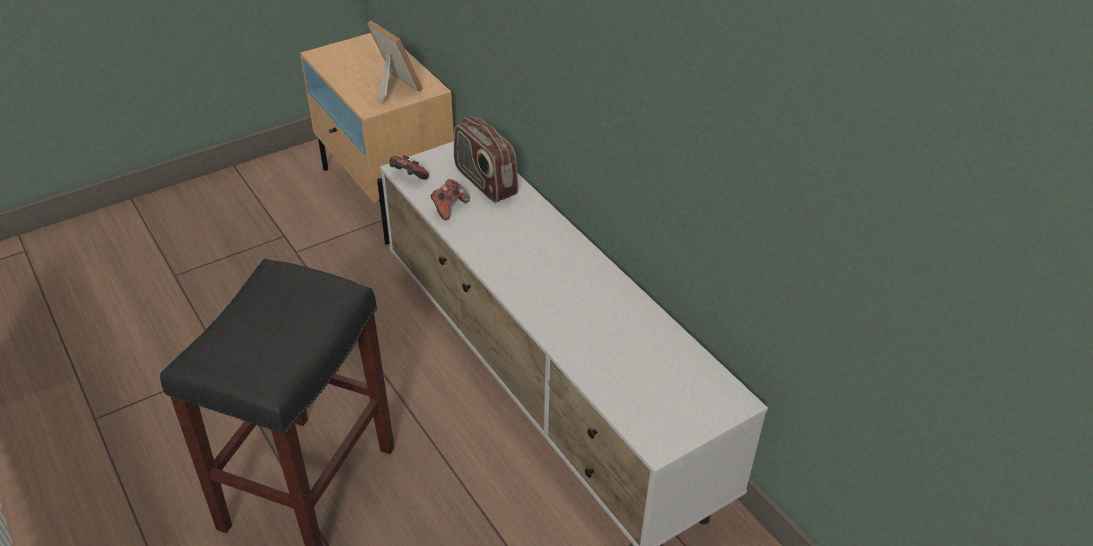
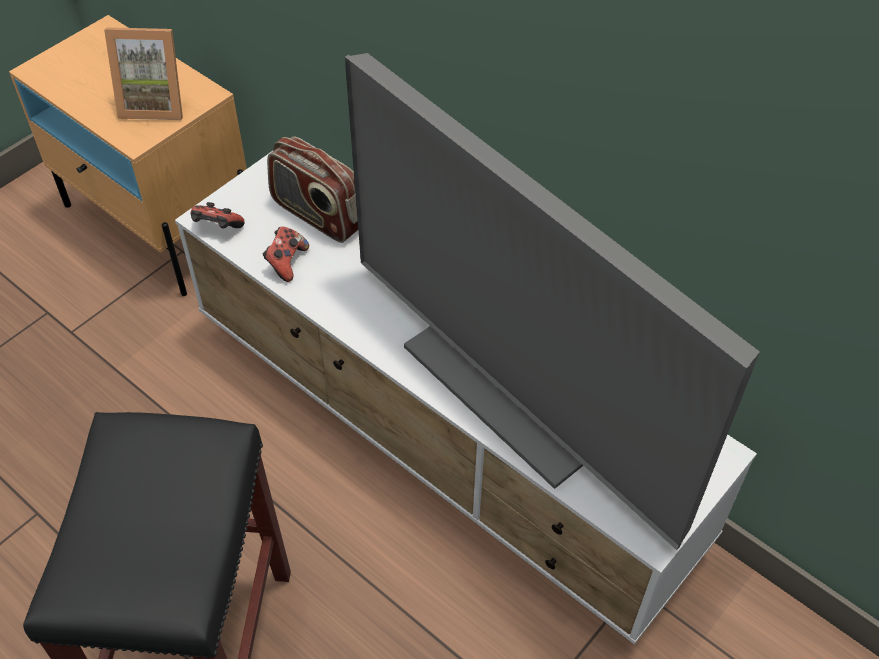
camera: 15 degrees left, 10 degrees up
(392, 88) = (154, 103): picture frame -> picture frame turned 150 degrees clockwise
(591, 322) = (517, 387): none -> television

